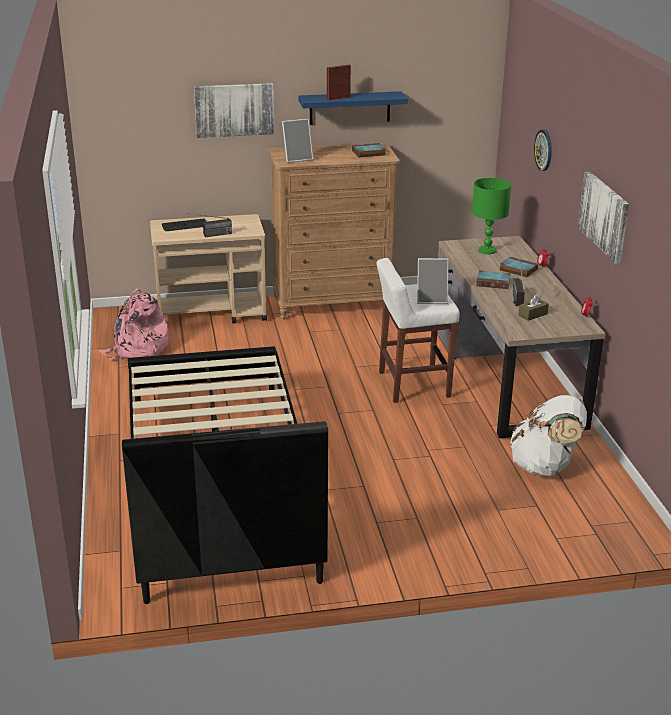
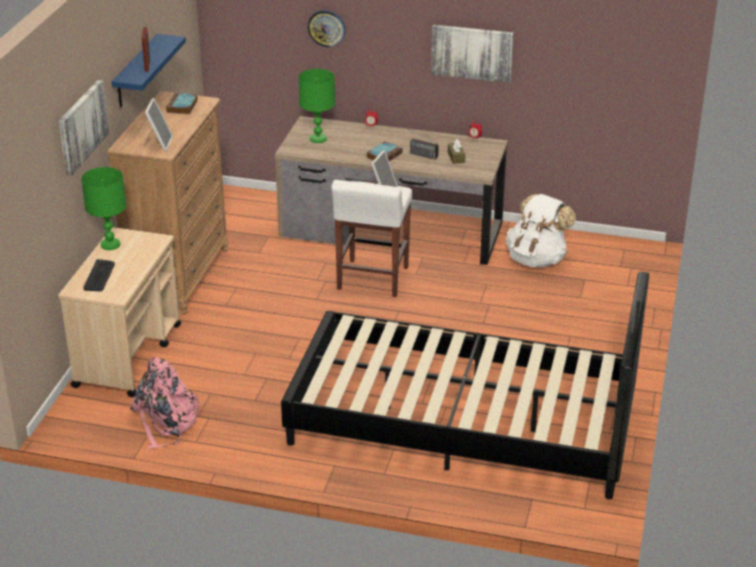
camera: 65 degrees left, 5 degrees up
(210, 235) = (143, 266): radio -> none
(231, 219) = (110, 245): none -> green table lamp
(517, 269) = (368, 138): book -> none

